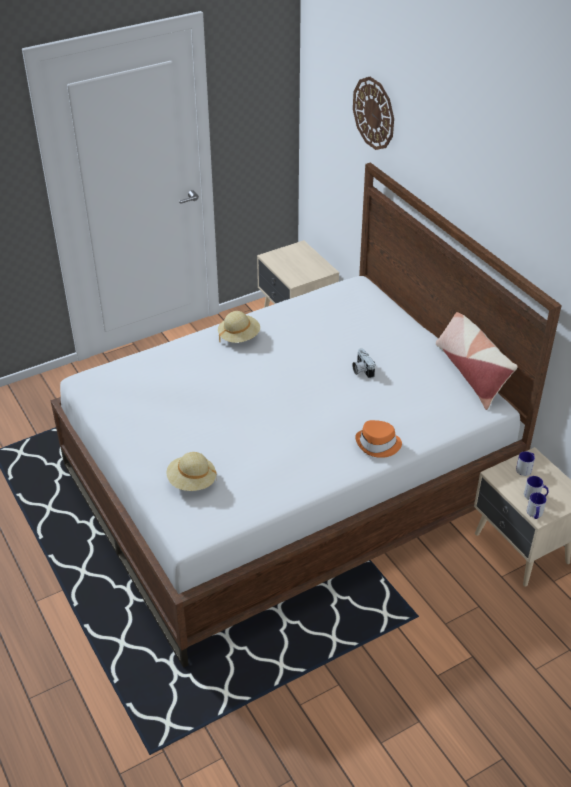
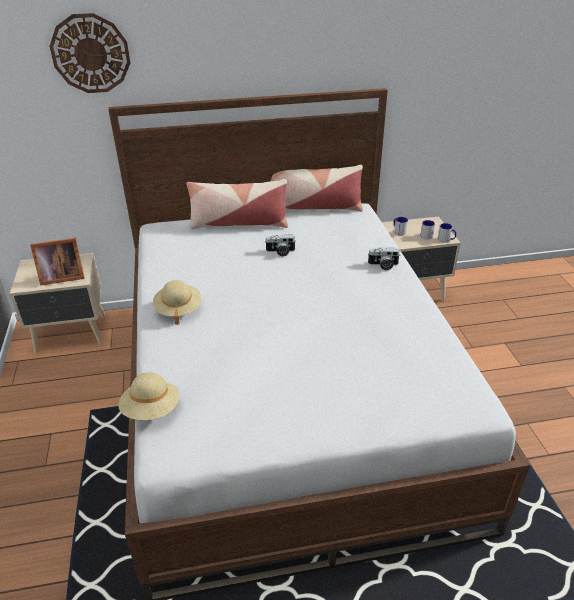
camera: 70 degrees left, 5 degrees down
(192, 482) = (398, 388): beige hat -> beige hat (151, 410)
(292, 270) = (61, 277): none -> picture frame
(378, 444) = (383, 265): orange hat -> camera
(399, 329) = (238, 223): none -> pillow

